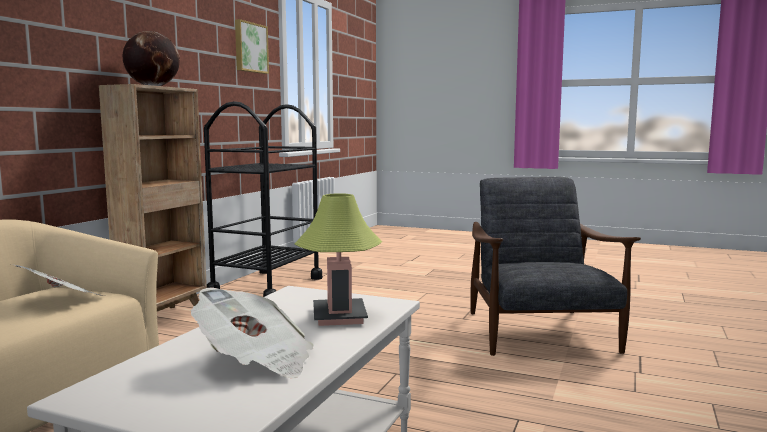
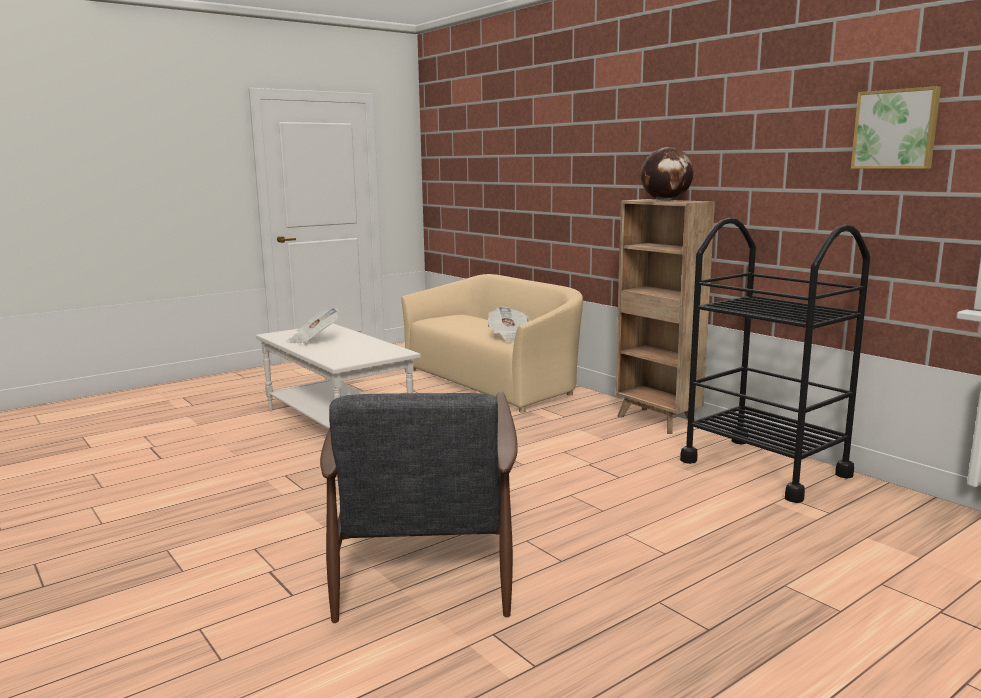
camera: 120 degrees right, 5 degrees up
(339, 316) = (340, 353): table lamp -> none
(540, 333) = (424, 566): grey armchair -> grey armchair turned 60 degrees clockwise

